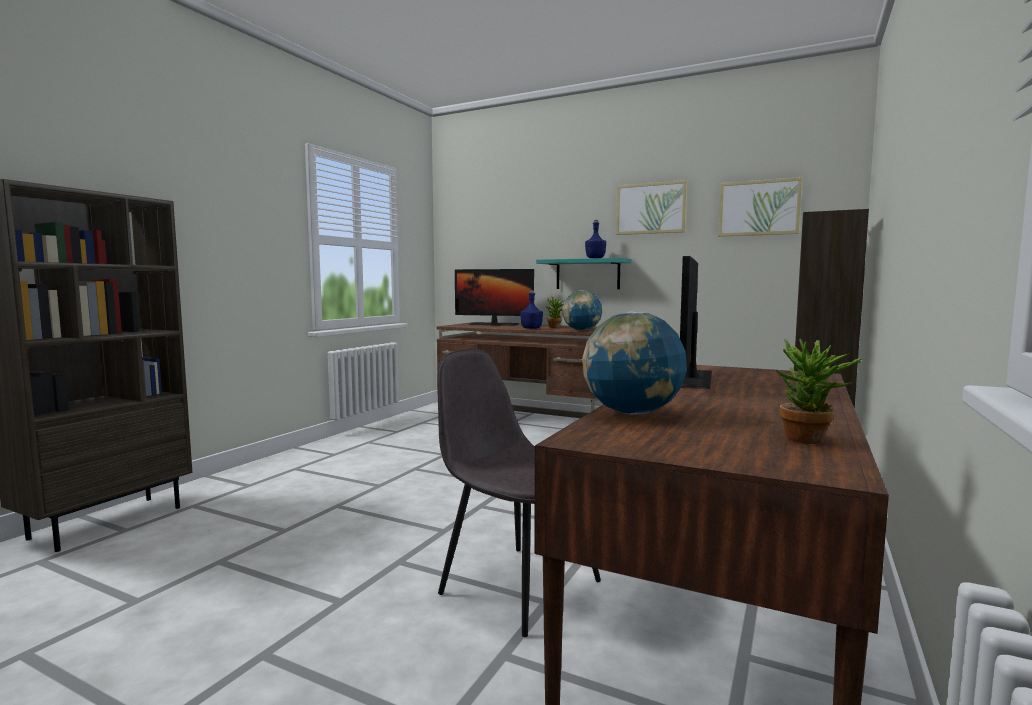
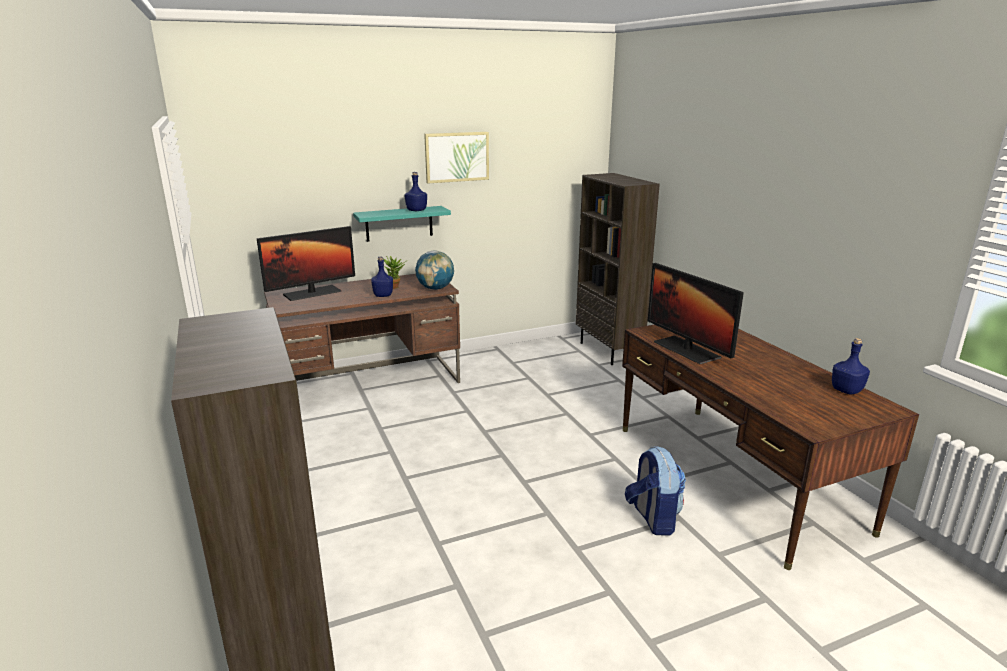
camera: 50 degrees left, 15 degrees up
(517, 585) = (652, 518): grey chair -> backpack
(632, 413) = (765, 398): globe -> none
(758, 208) = (542, 157): picture -> none
(811, 441) = (846, 390): potted plant -> blue bottle

